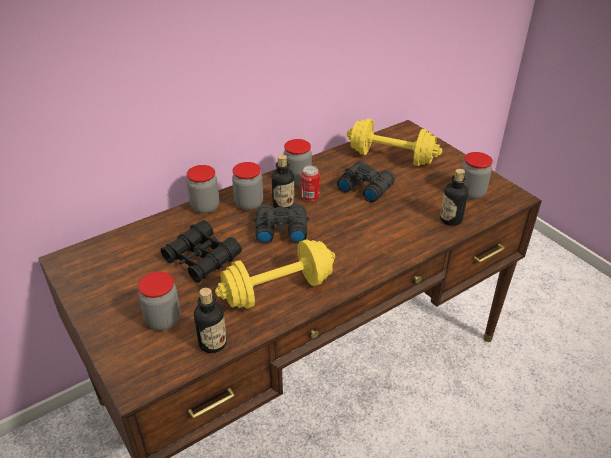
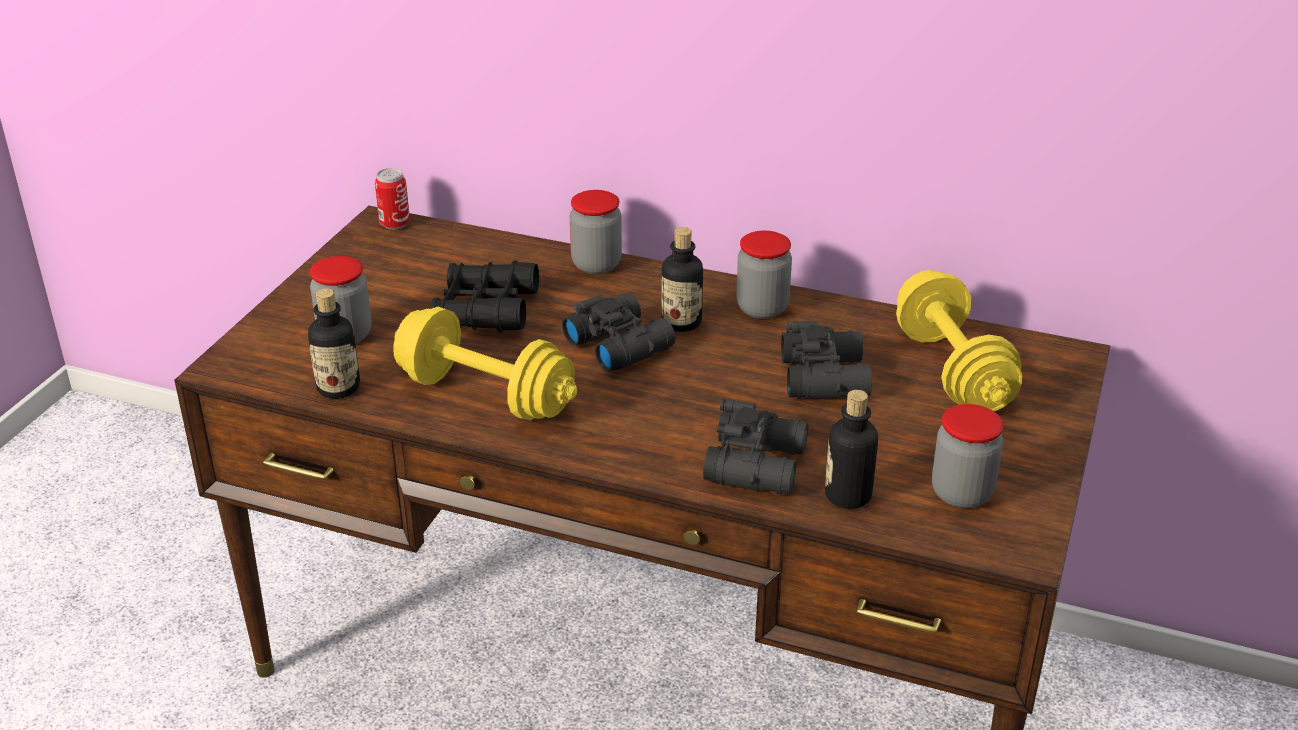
camera: 55 degrees right, 5 degrees down
(249, 203) = (647, 294): jar -> none
(310, 197) = (729, 337): can -> can (394, 224)
(410, 232) = (759, 464): none -> black binoculars

